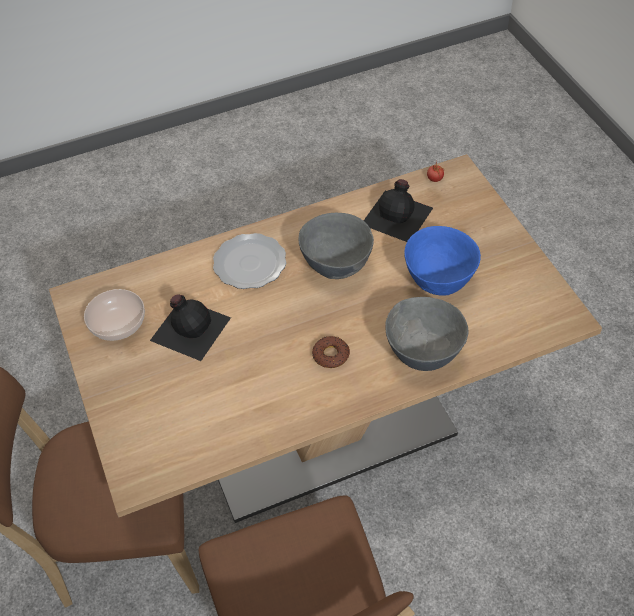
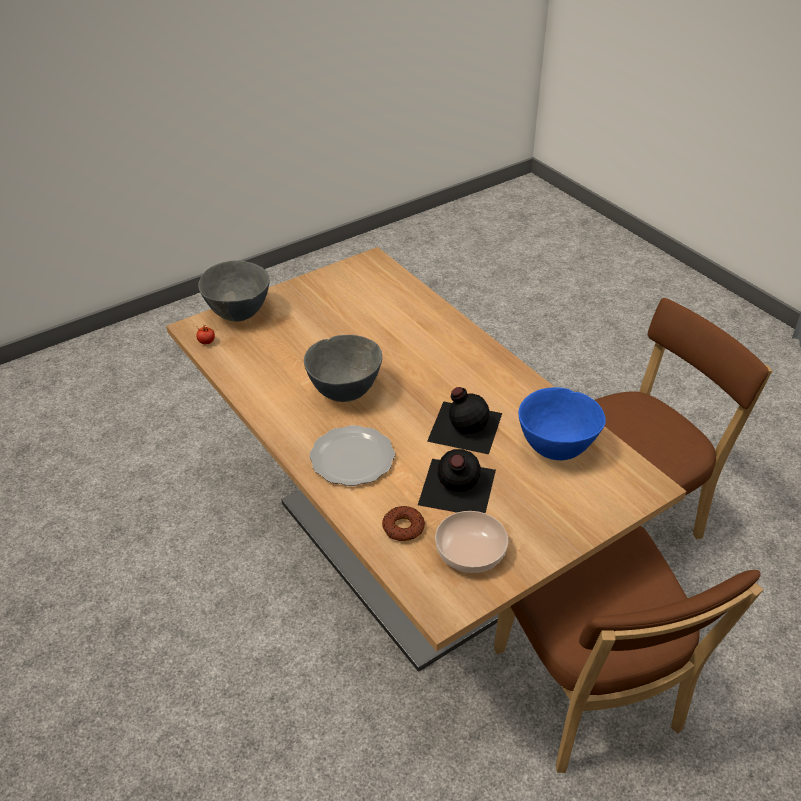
camera: 105 degrees left, 10 degrees down
(331, 355) = (455, 382): donut -> donut (403, 527)
(398, 215) = (263, 360): black bottle -> black bottle (464, 426)
(423, 356) = (437, 329): grey bowl -> grey bowl (239, 314)
(439, 283) = (349, 327): blue bowl -> blue bowl (555, 448)

